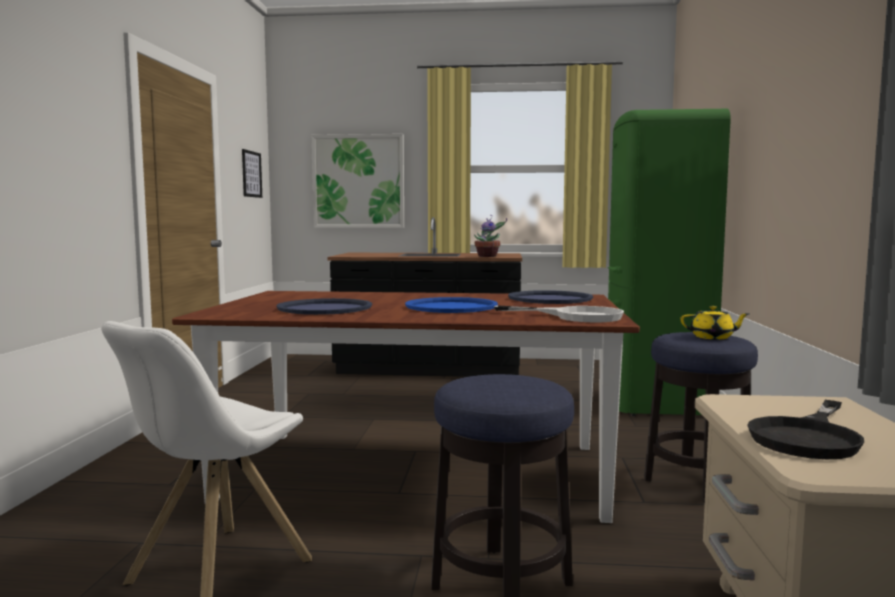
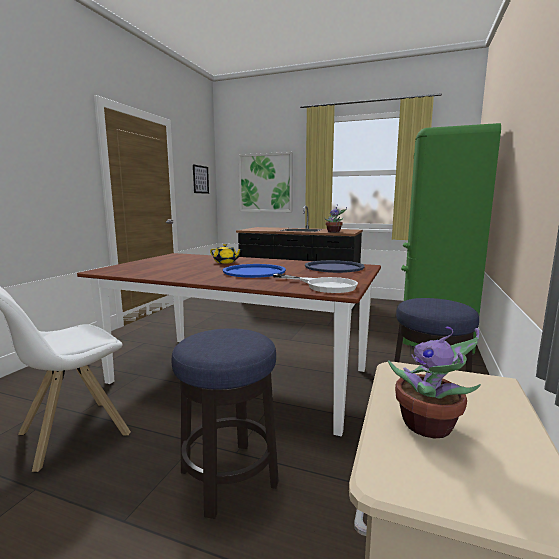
camera: 15 degrees right, 5 degrees up
(325, 308) = (175, 269): blue tray -> none
(712, 337) = (444, 305): yellow teapot -> yellow teapot (226, 262)
(808, 437) = (430, 427): black frying pan -> potted plant

